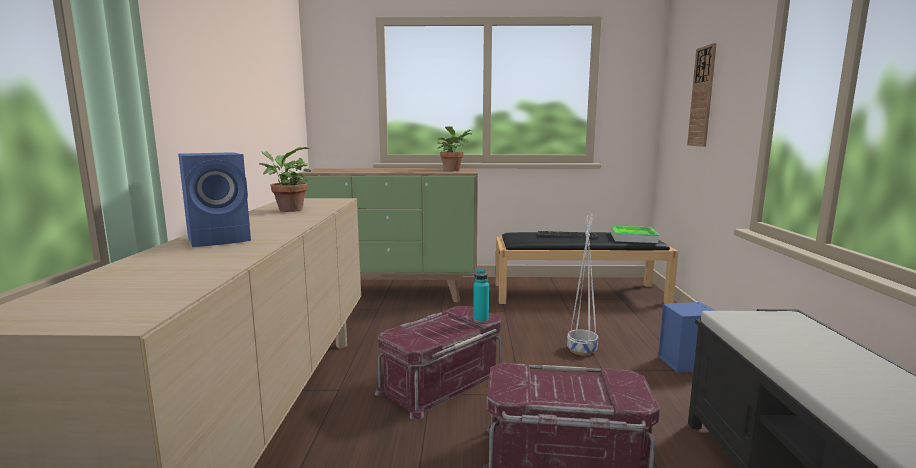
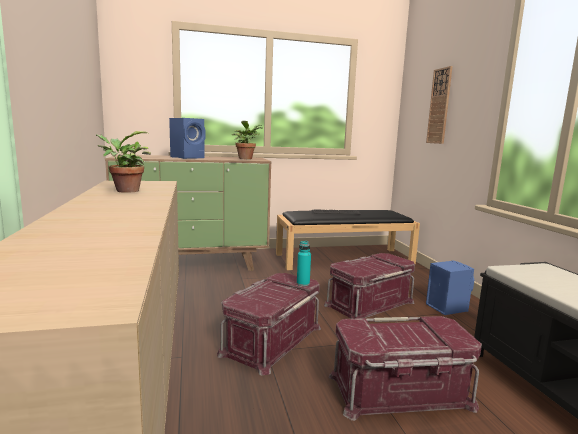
camera: 15 degrees left, 0 degrees up
(221, 239) = (93, 218): blue speaker -> blue speaker (188, 157)
(582, 349) = (369, 303): white planter -> red storage box
(633, 237) = (385, 213): tray -> none

